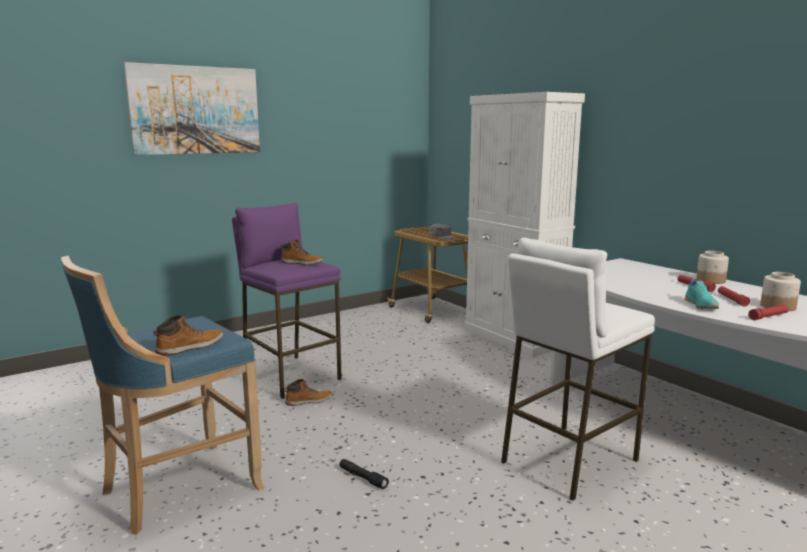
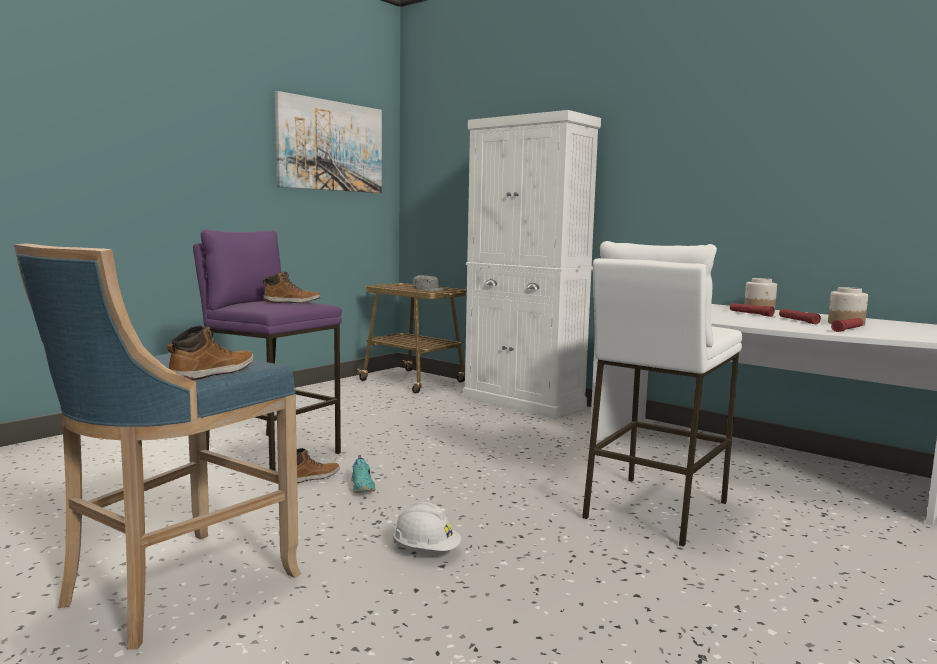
camera: 15 degrees left, 5 degrees down
(195, 110) = (123, 115): picture -> picture (330, 146)
(363, 478) = (426, 550): black flashlight -> white hard hat
(701, 305) = (775, 324): turquoise shoe -> turquoise shoe (363, 487)

